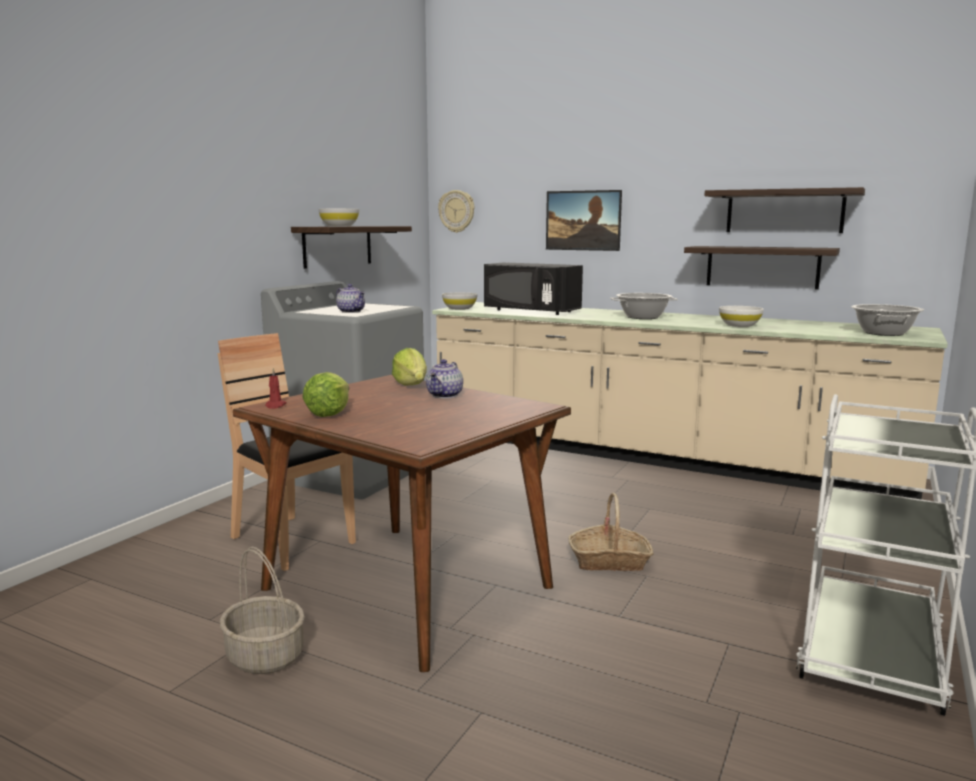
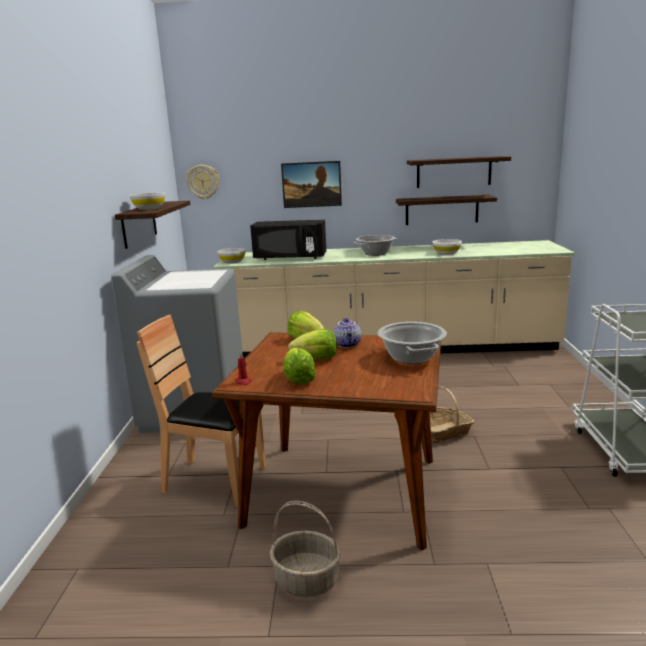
camera: 25 degrees left, 5 degrees up
(352, 311) = (194, 282): teapot -> none
(384, 401) = (316, 359): none -> lettuce
(883, 333) = (532, 249): cooking pot -> cooking pot (411, 357)

